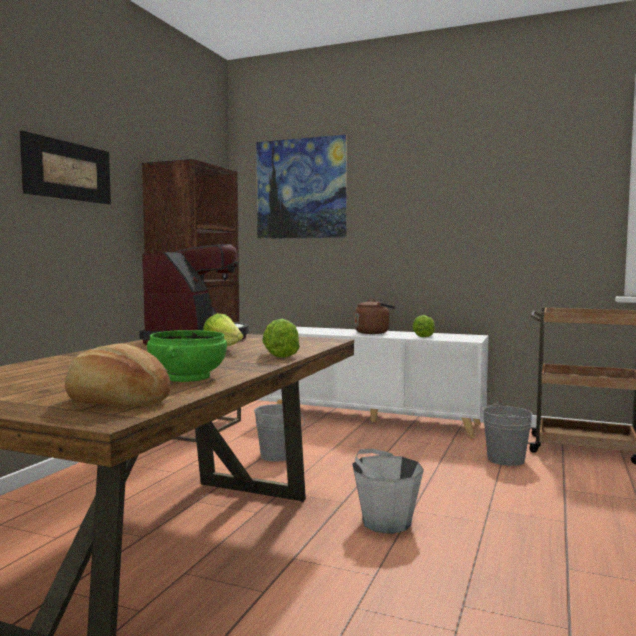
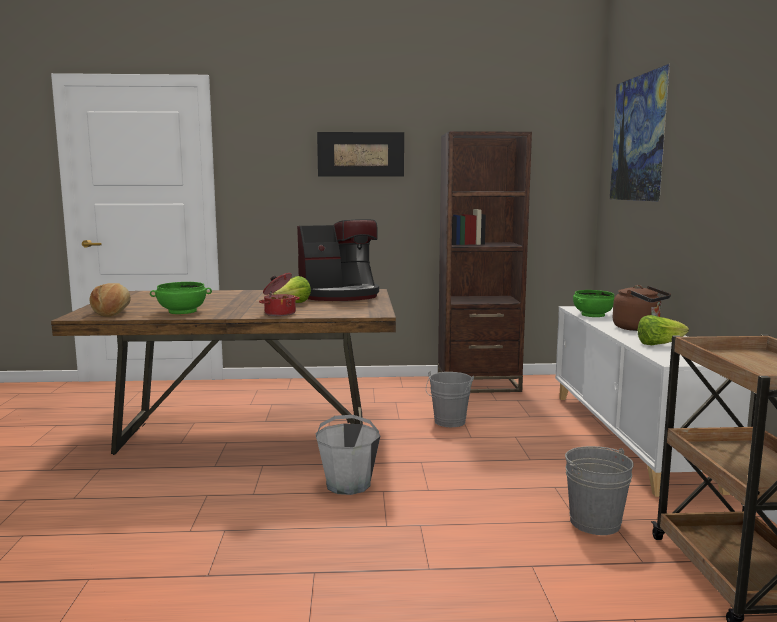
camera: 65 degrees right, 5 degrees up
(278, 355) = (279, 313): lettuce -> cooking pot
(315, 332) = (592, 315): none -> green bowl

